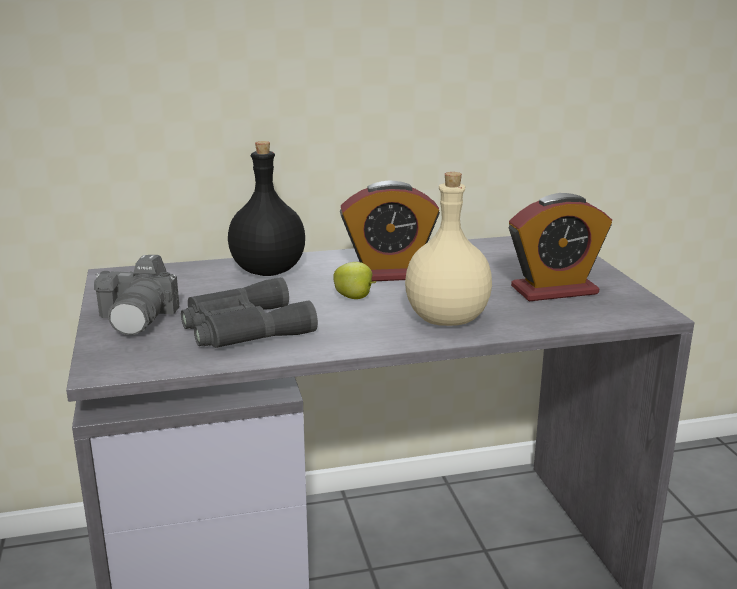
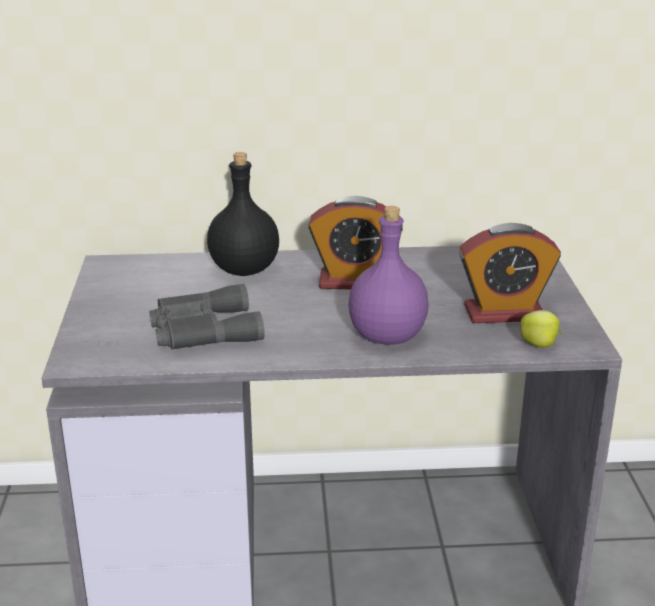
camera: 10 degrees right, 5 degrees up
(139, 317) = (117, 311): camera -> none
(355, 298) = (313, 306): apple -> apple (539, 345)
(448, 319) = (388, 337): beige bottle -> purple bottle

